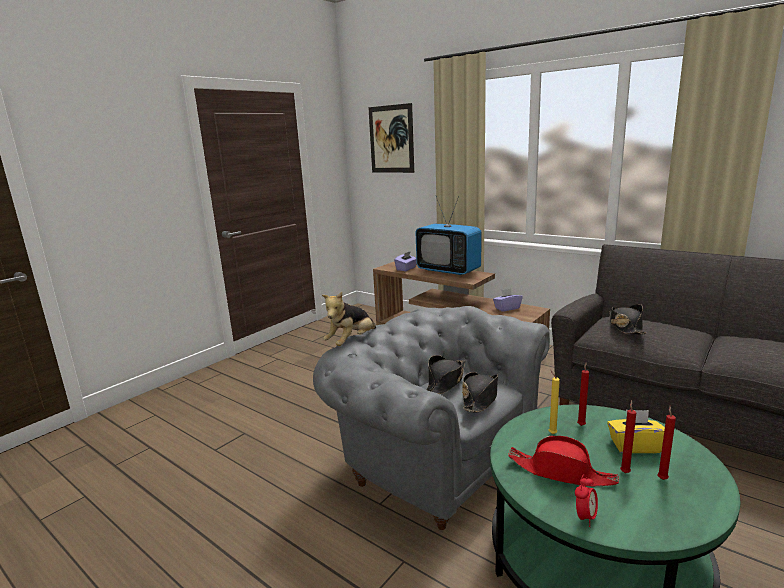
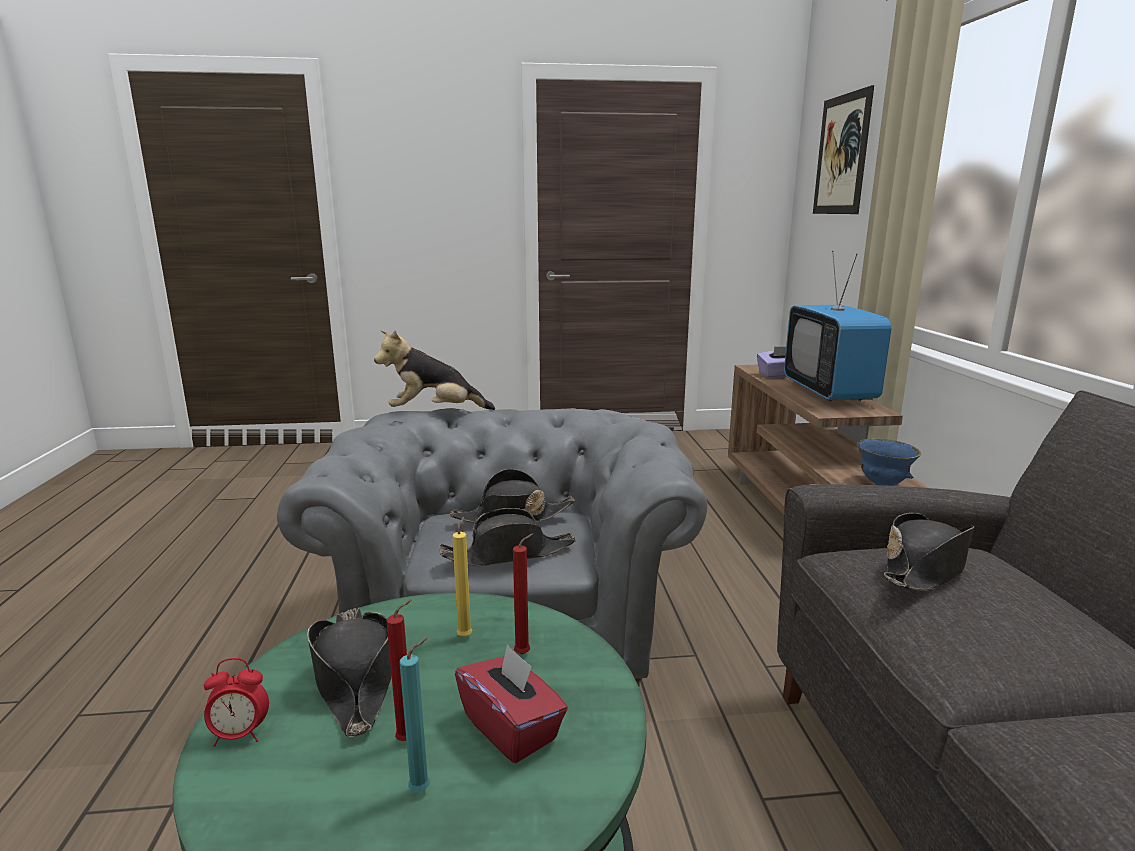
camera: 45 degrees right, 0 degrees up
(507, 308) = (882, 484): purple tissue box -> blue bowl
(561, 472) = (355, 678): red hat -> black hat
(635, 446) = (512, 728): yellow tissue box -> red tissue box
(662, 478) = (423, 789): red candle -> turquoise candle

